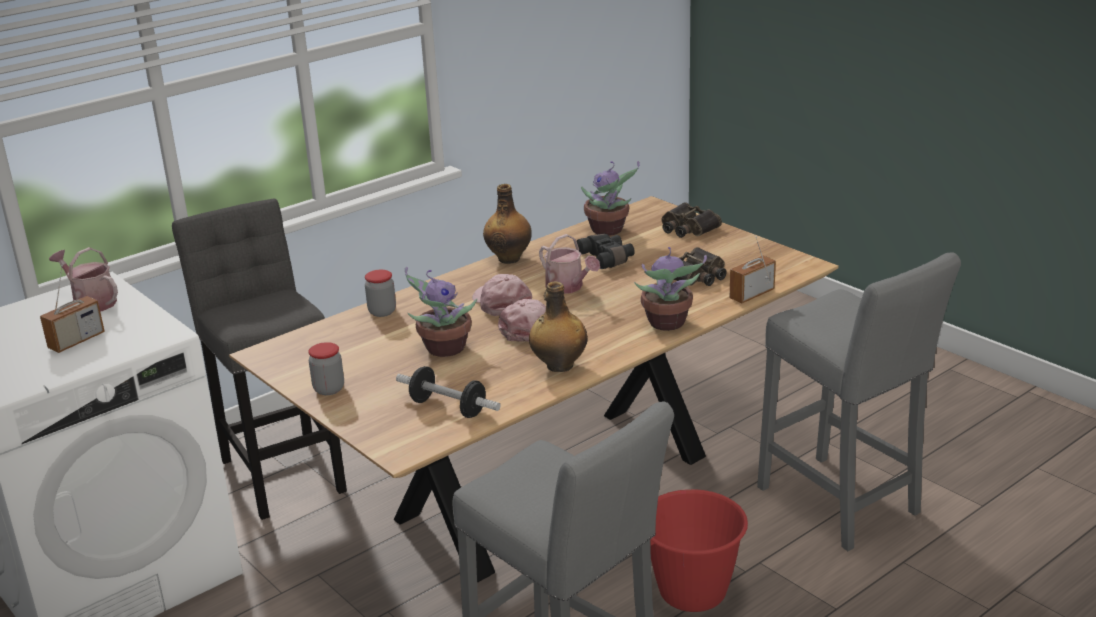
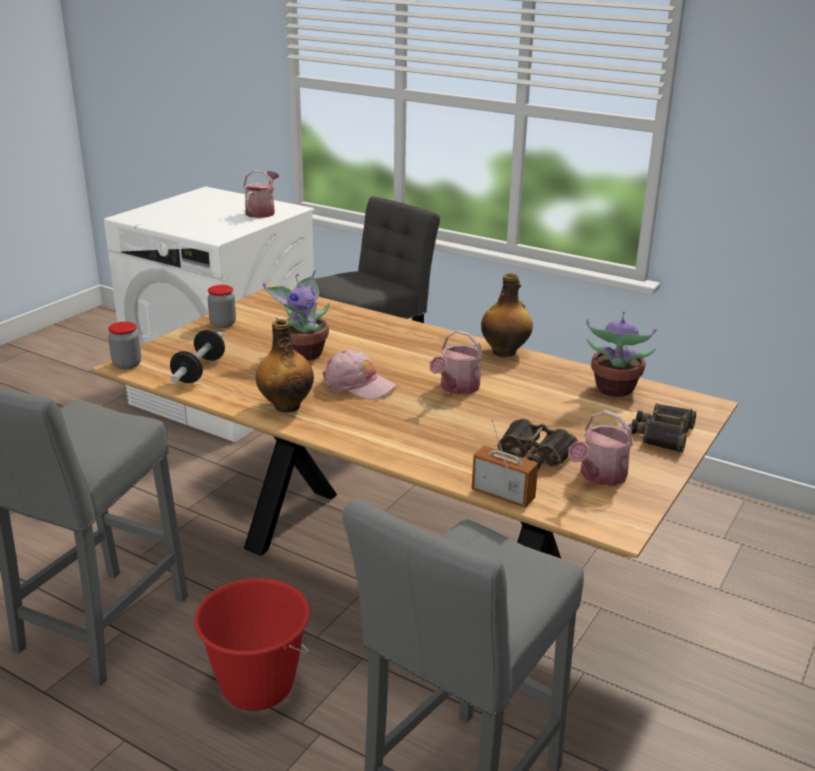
camera: 70 degrees right, 0 degrees up
(76, 341) = (202, 219): radio -> none
(382, 312) = (363, 319): jar -> jar (127, 364)
(501, 302) = (406, 362): pink cap -> none
(608, 258) = (541, 399): black binoculars -> none
(667, 324) = (399, 449): potted plant -> none
(738, 259) = (599, 476): none -> watering can

